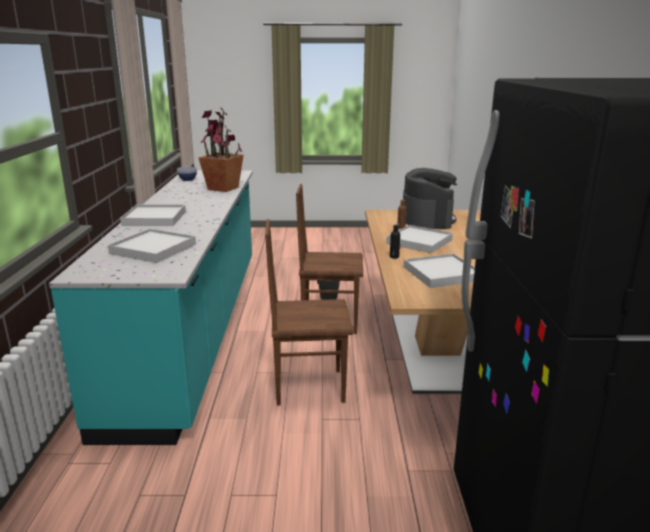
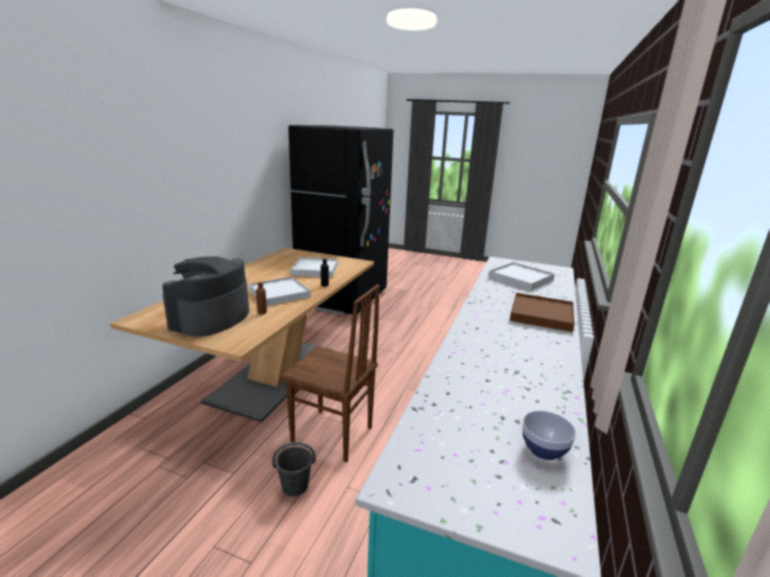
camera: 160 degrees left, 0 degrees up
(154, 218) = (541, 315): white tray -> brown tray
(223, 188) = (459, 377): potted plant -> none
(308, 386) = (396, 373): brown chair -> none

